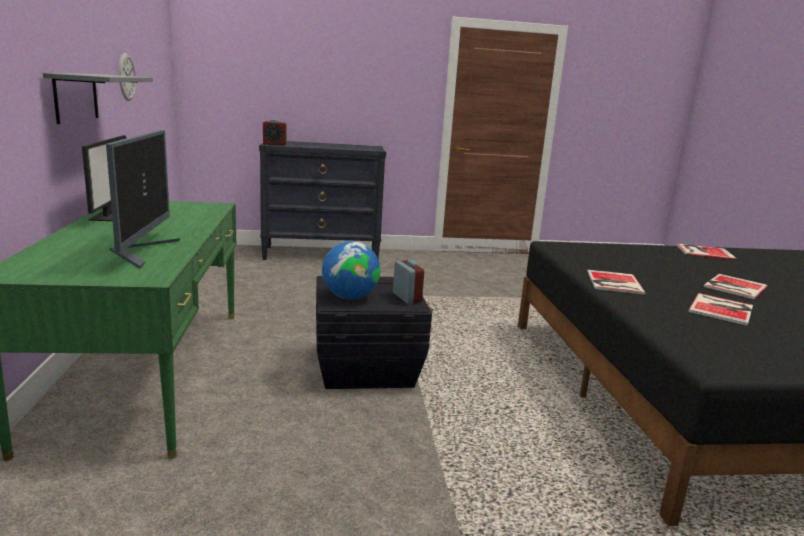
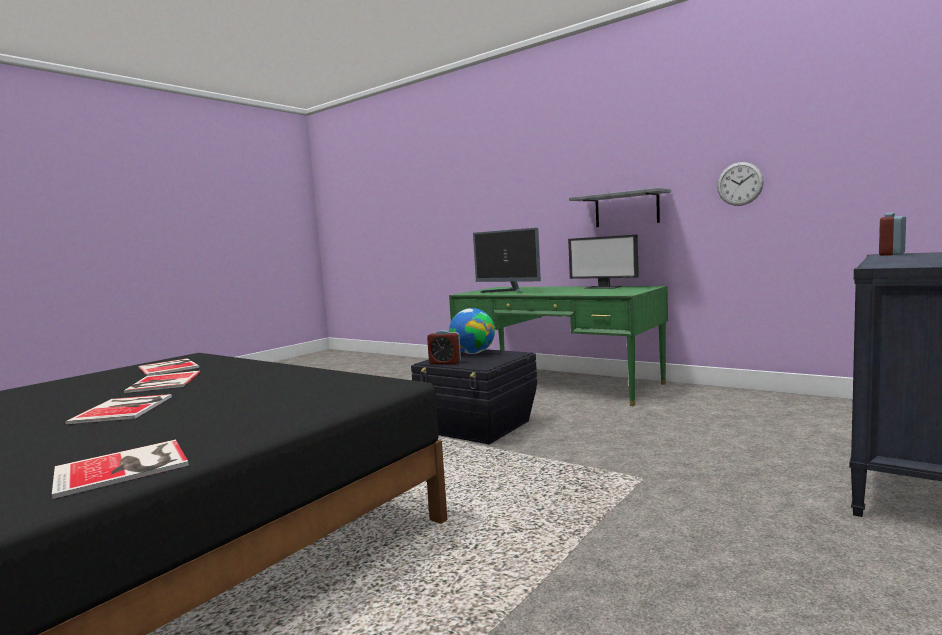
camera: 135 degrees right, 10 degrees down
(613, 282) = (278, 372): book -> book (169, 367)

